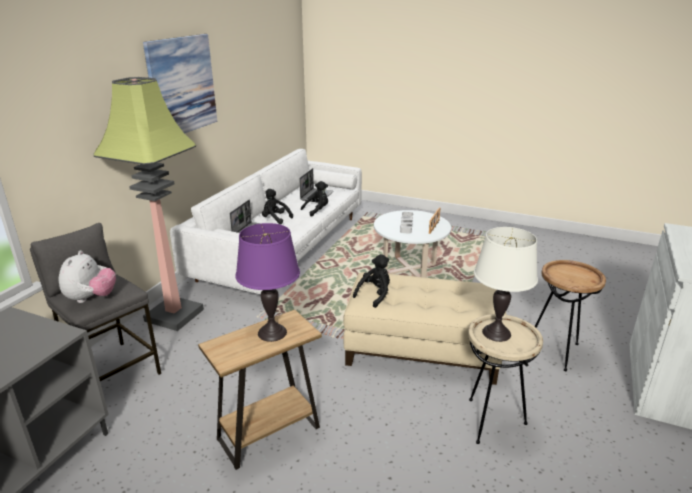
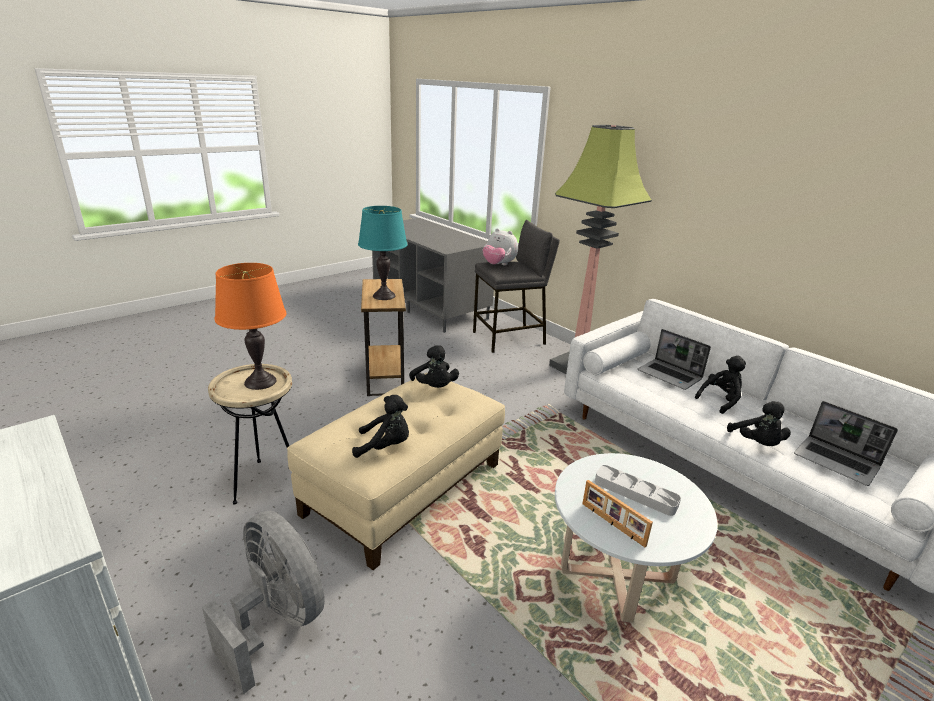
camera: 115 degrees right, 0 degrees up
(182, 85) = (744, 169): picture -> none
(272, 333) = (384, 296): purple table lamp -> turquoise table lamp
(462, 289) = (385, 446): none -> black plush toy
(496, 333) = (260, 382): white table lamp -> orange table lamp
(556, 352) = (276, 621): brown side table -> grey fan

